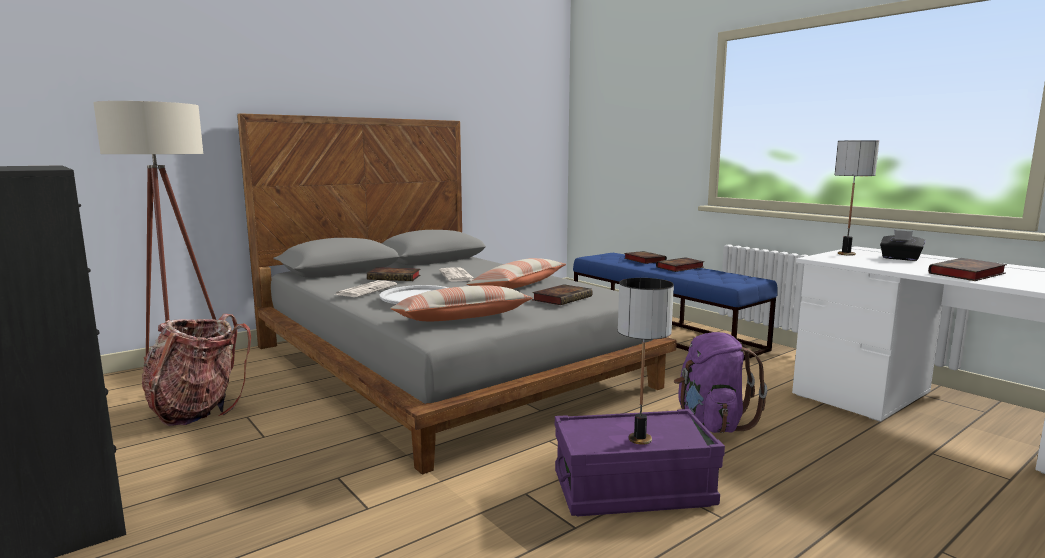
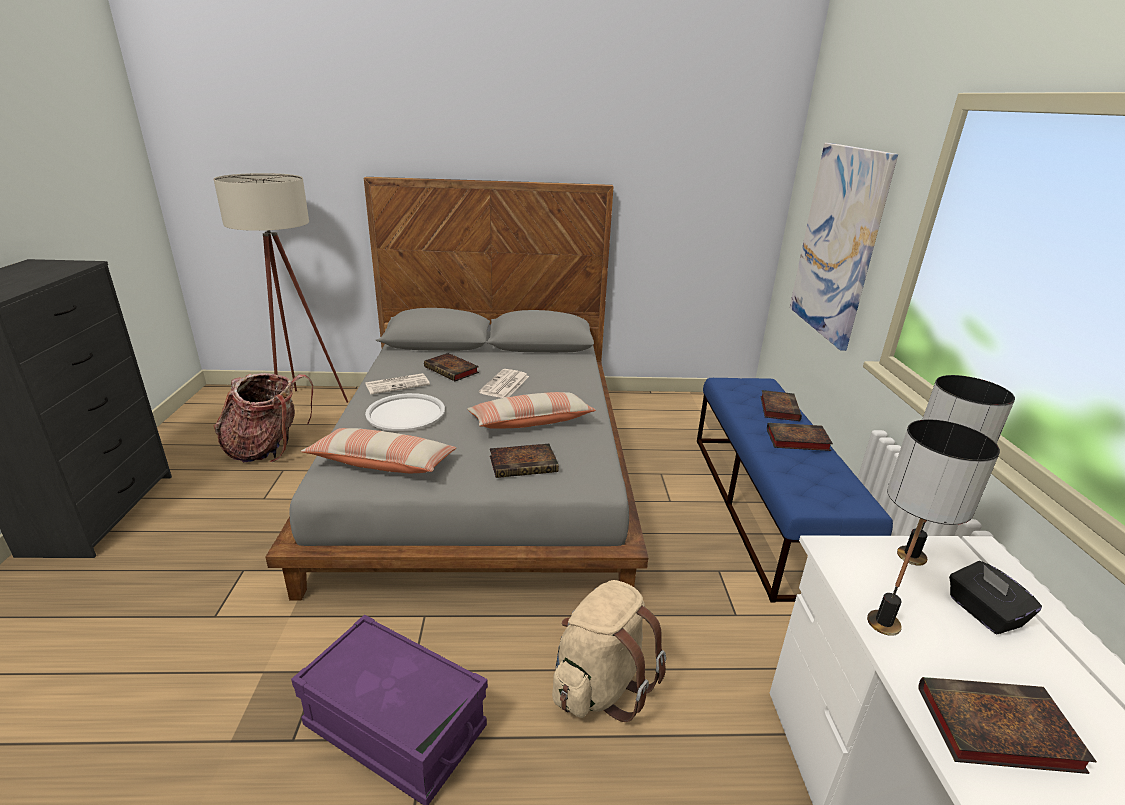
camera: 35 degrees right, 15 degrees up
(636, 145) = (838, 243): none -> picture
(639, 439) = (372, 694): table lamp -> table lamp (882, 623)
(711, 424) = (601, 685): purple backpack -> beige backpack

